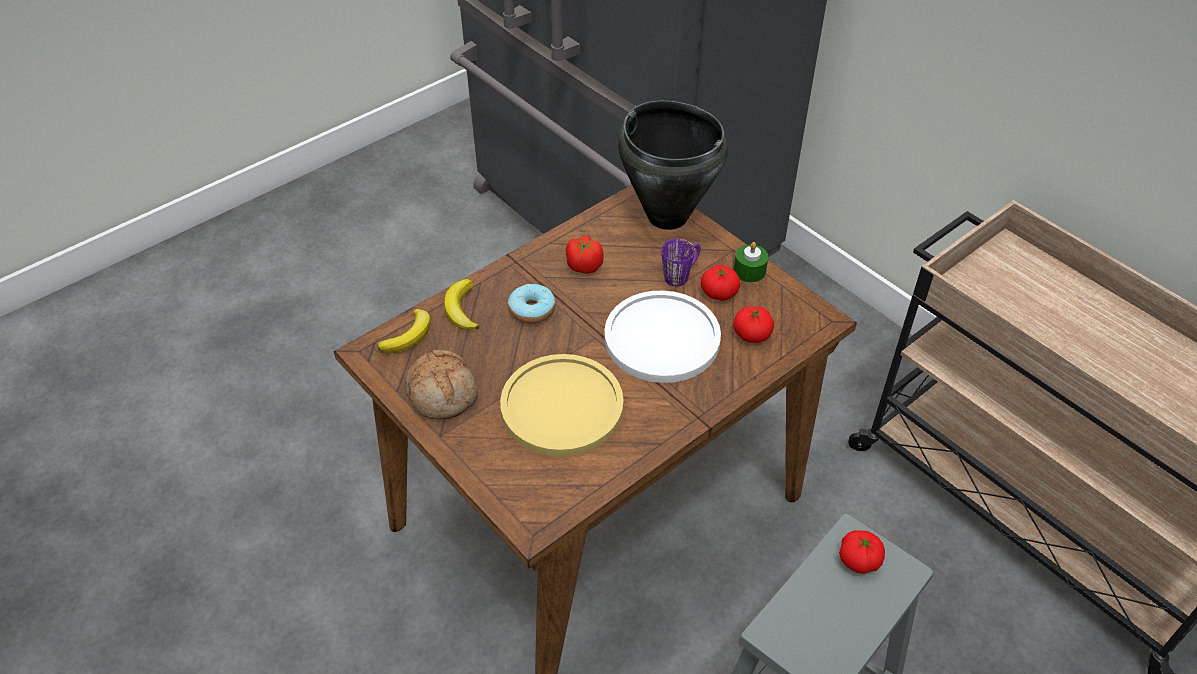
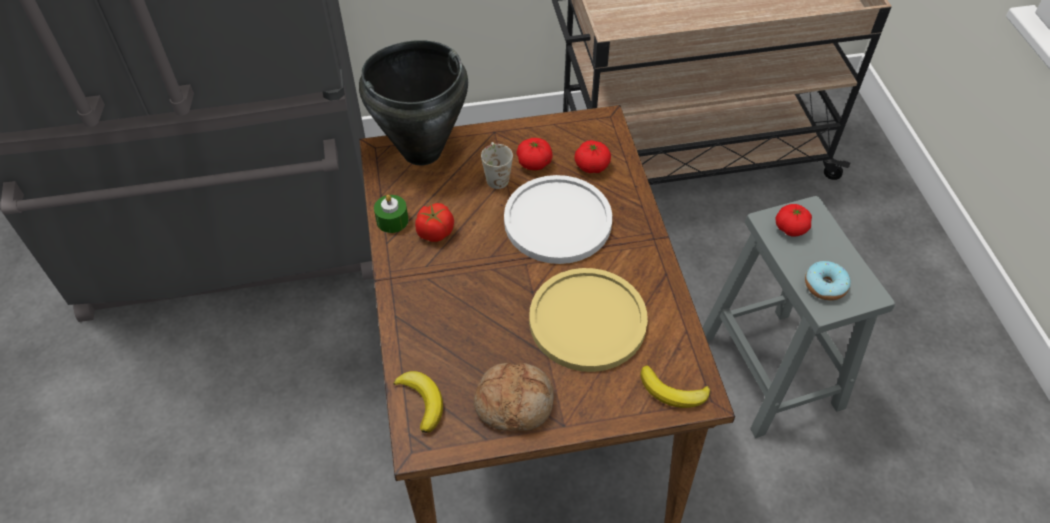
camera: 60 degrees left, 5 degrees up
(461, 309) = (419, 344): banana -> banana (673, 392)
(532, 310) = (461, 292): donut -> donut (825, 286)
(681, 274) = (496, 175): purple mug -> white mug
(749, 271) = (524, 134): green candle -> green candle (392, 220)

